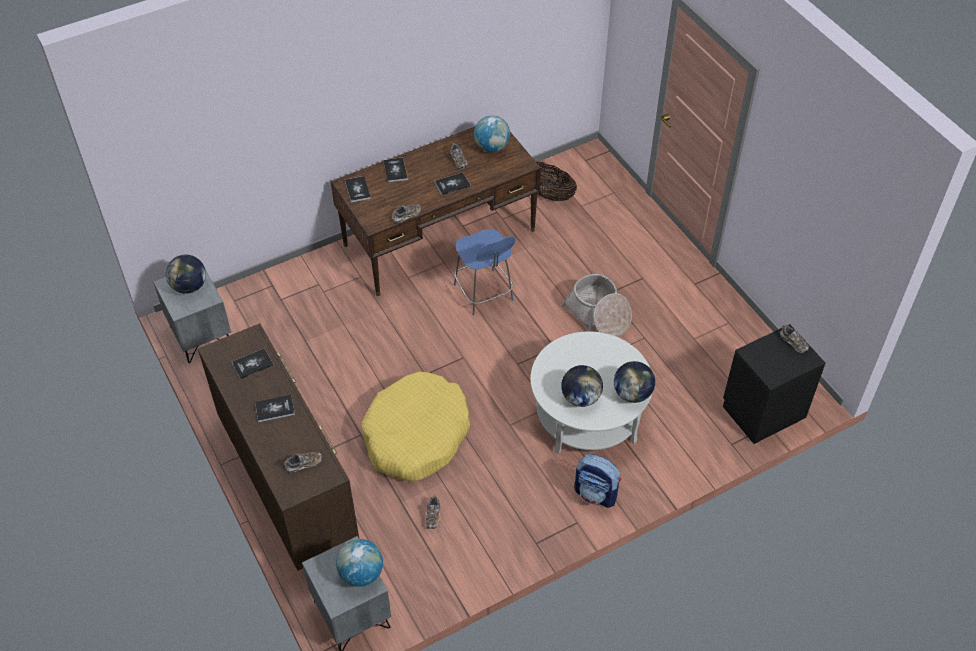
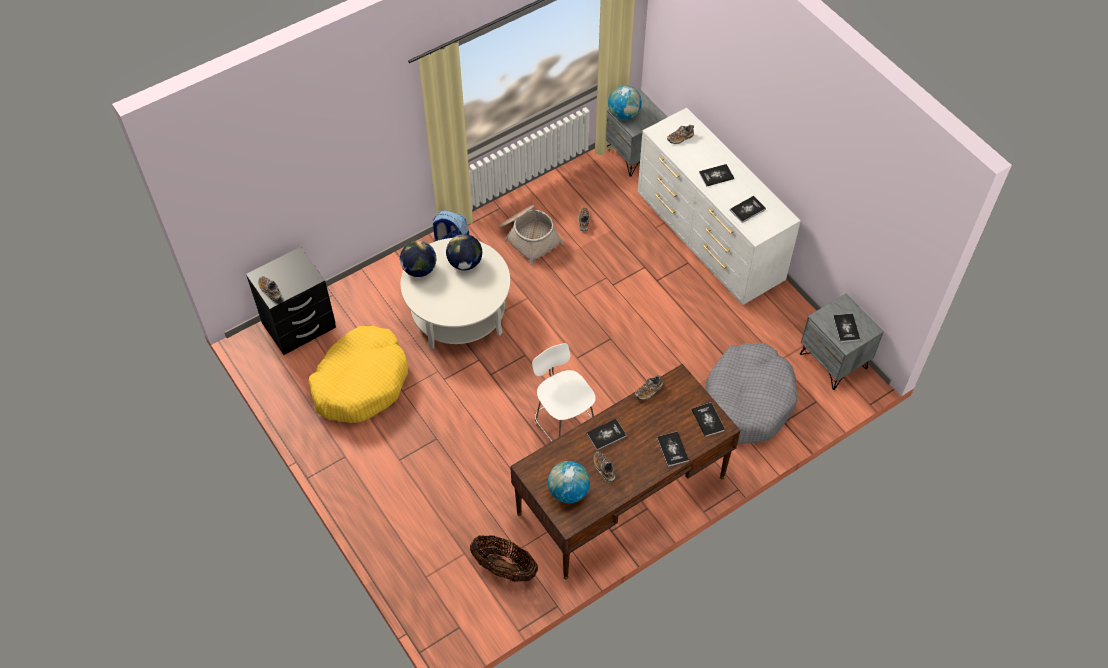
camera: 175 degrees right, 5 degrees up
(189, 286) = (846, 328): globe -> book
(287, 479) = (709, 241): brown dresser -> white dresser
(301, 305) = (747, 401): none -> grey dog bed
(416, 435) = (608, 283): yellow dog bed -> yellow dog bed (361, 382)
(484, 294) = (564, 428): blue chair -> white chair
(598, 315) = (447, 412): basket -> basket (529, 237)

